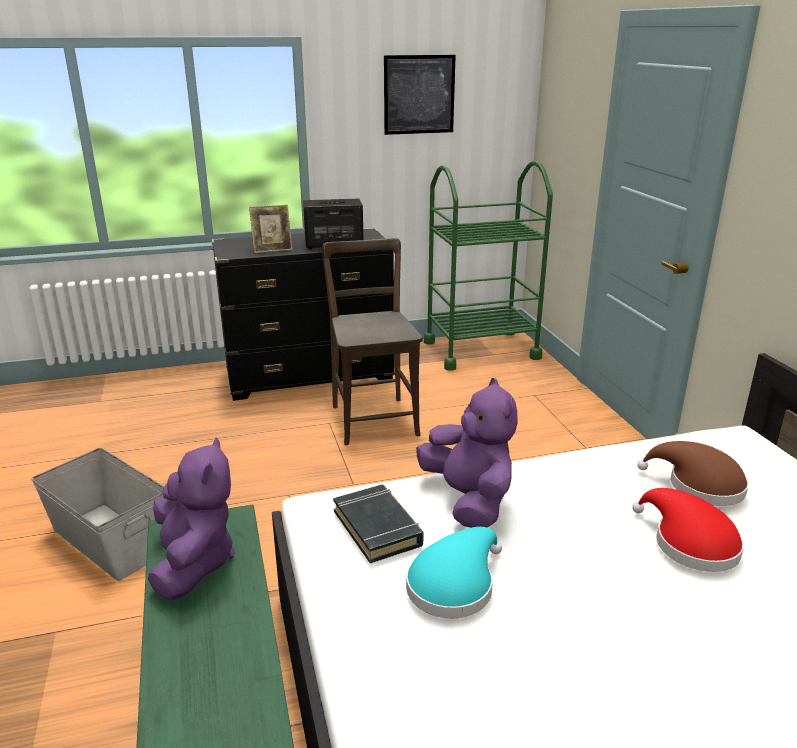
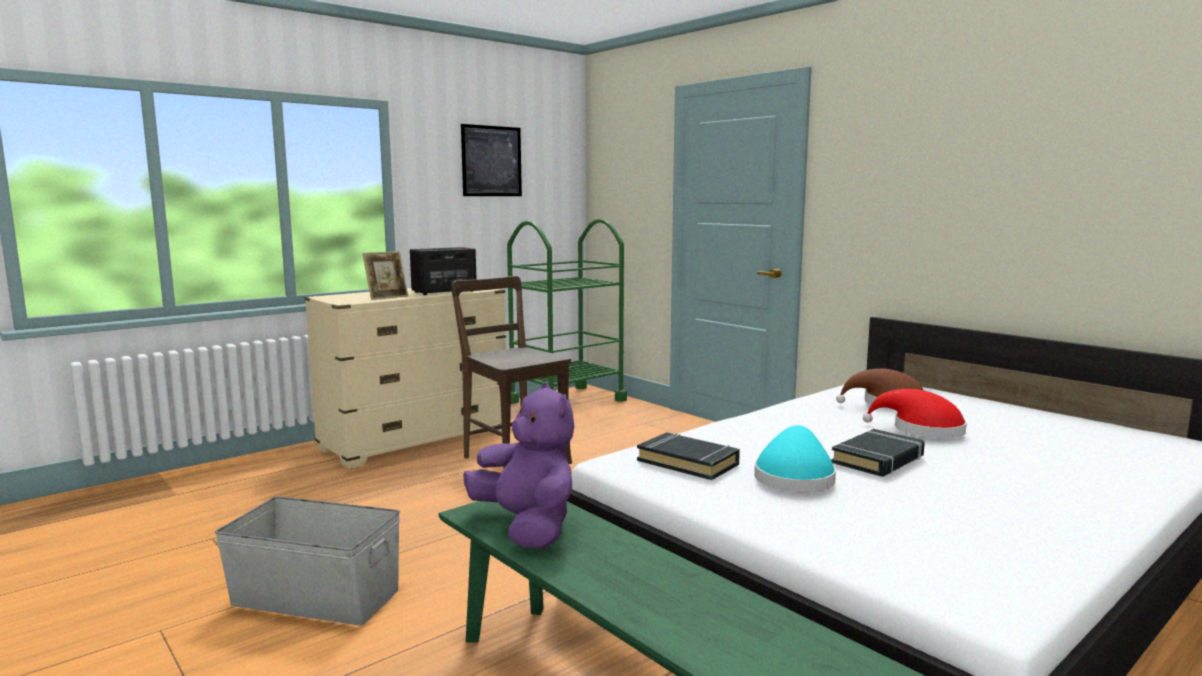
camera: 25 degrees left, 15 degrees down
(309, 377) = (415, 441): black dresser -> beige dresser
(469, 500) = (737, 438): purple plush toy -> none
(578, 582) = (878, 459): none -> black book

